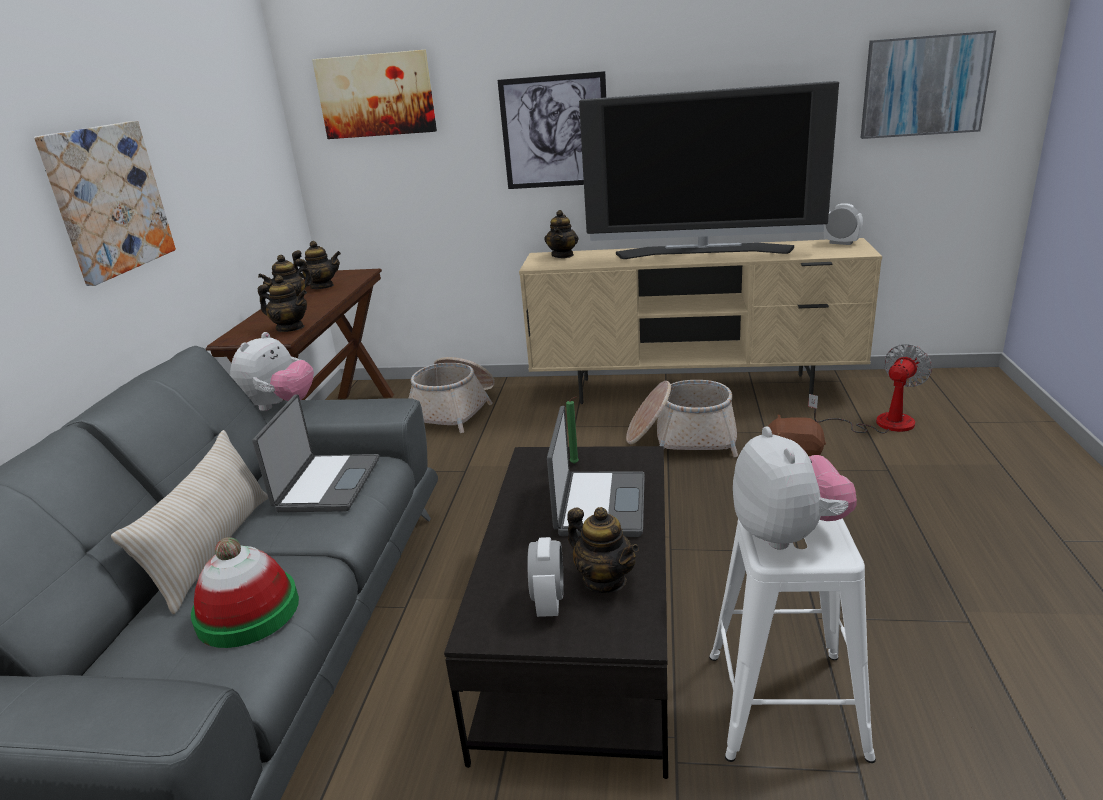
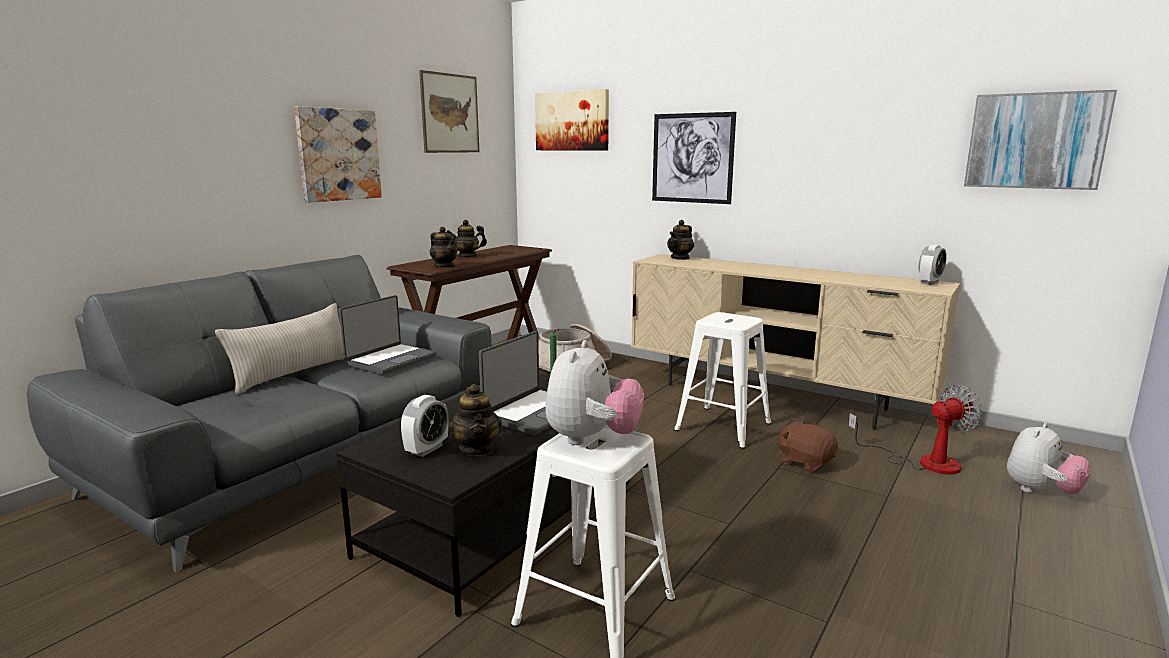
camera: 25 degrees right, 10 degrees down
(217, 104) = (450, 113): none -> picture
(248, 612) = (268, 403): hat -> none
(279, 406) = (405, 311): plush toy -> plush toy (1040, 491)
(322, 287) = (499, 252): teapot -> none
(681, 438) = (722, 426): basket -> white stool
(704, 252) = (793, 271): television -> none
(841, 243) = (929, 282): alarm clock -> alarm clock turned 75 degrees clockwise

